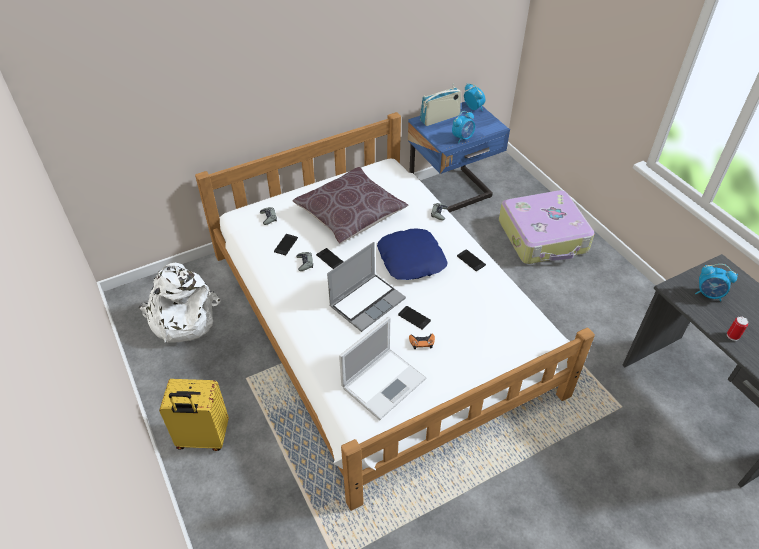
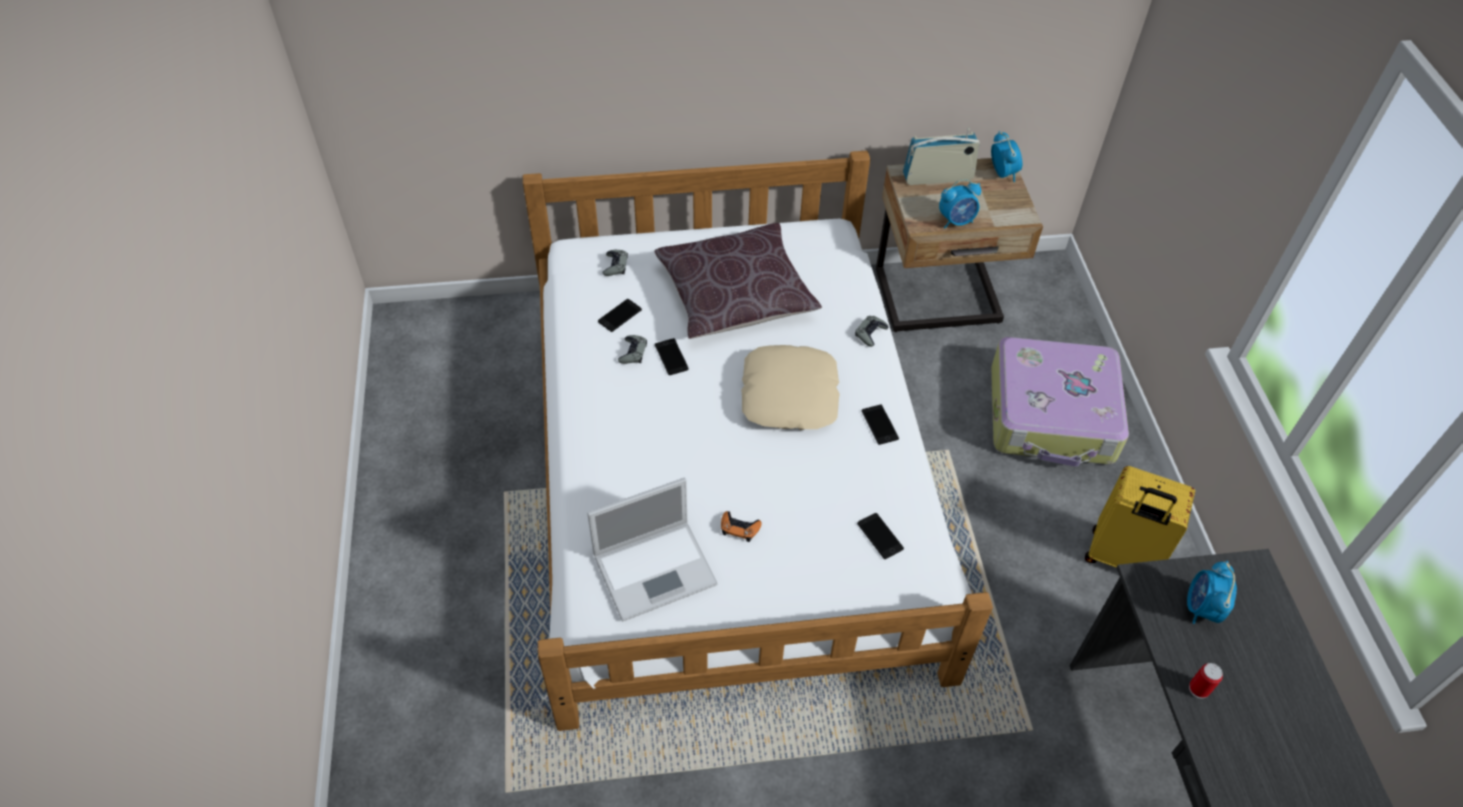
camera: 20 degrees right, 5 degrees up
(181, 318) = (457, 376): white backpack -> none
(203, 438) = (412, 557): yellow suitcase -> yellow suitcase (1120, 557)
(367, 302) = (692, 440): laptop -> none
(411, 259) = (790, 395): blue pillow -> beige pillow
(414, 318) = (747, 487): phone -> phone (880, 536)
(452, 194) = (939, 300): blue nightstand -> beige nightstand
(709, 294) = (1201, 608): alarm clock -> alarm clock turned 60 degrees clockwise

